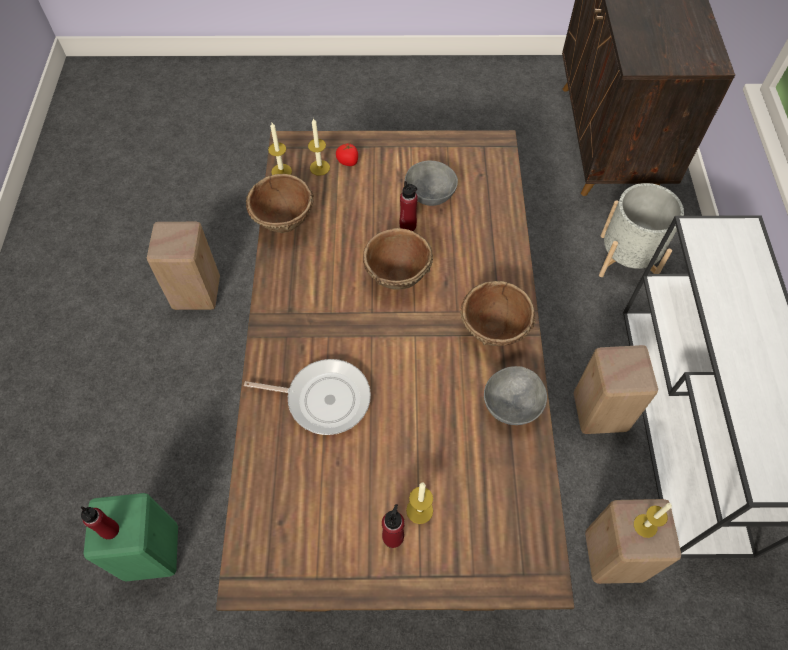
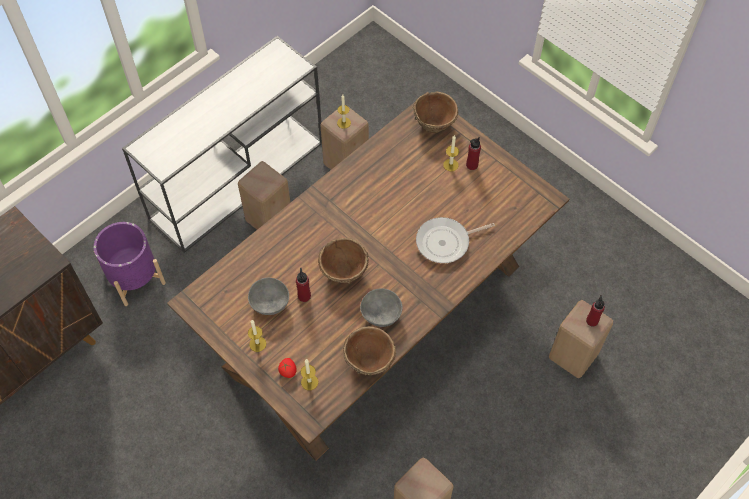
camera: 135 degrees left, 0 degrees up
(150, 550) = (573, 357): green stool -> beige stool
(281, 171) = (335, 400): candle -> candle (257, 344)
(324, 398) = (446, 242): frying pan -> frying pan turned 75 degrees counterclockwise
(493, 331) = (331, 205): brown bowl -> brown bowl (434, 124)
(512, 405) = (363, 168): grey bowl -> grey bowl (380, 314)
(626, 259) = (135, 278): grey planter -> purple planter

